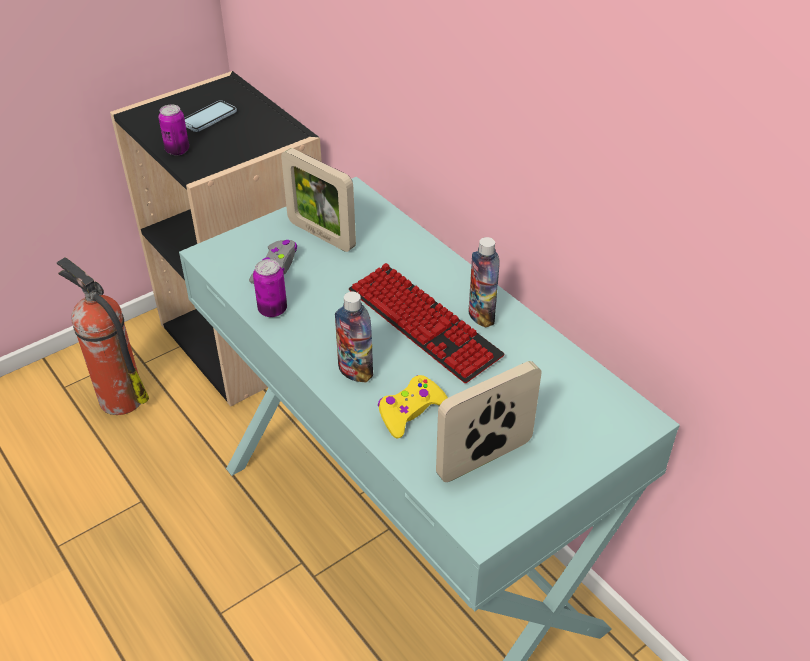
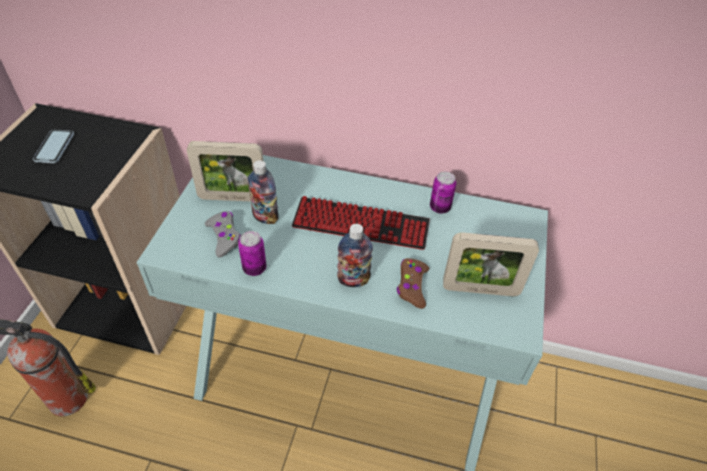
camera: 40 degrees left, 5 degrees up
(177, 150) = (54, 184): can -> can (440, 207)
(410, 411) = (412, 286): yellow game controller -> brown game controller
(481, 316) = (388, 202): bottle -> bottle (265, 217)
(484, 458) = (480, 290): picture frame -> picture frame turned 105 degrees counterclockwise

